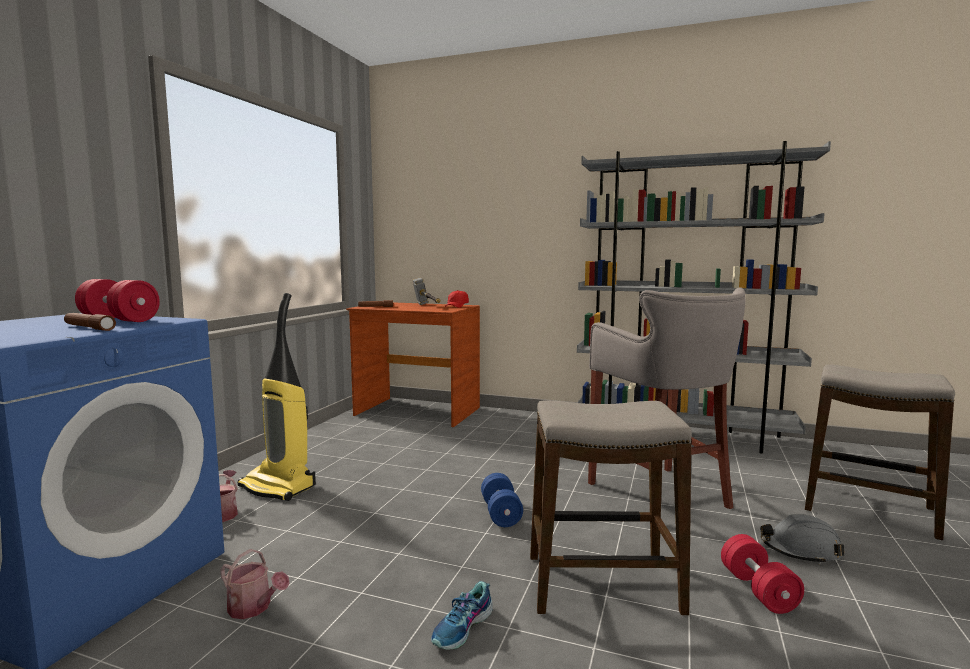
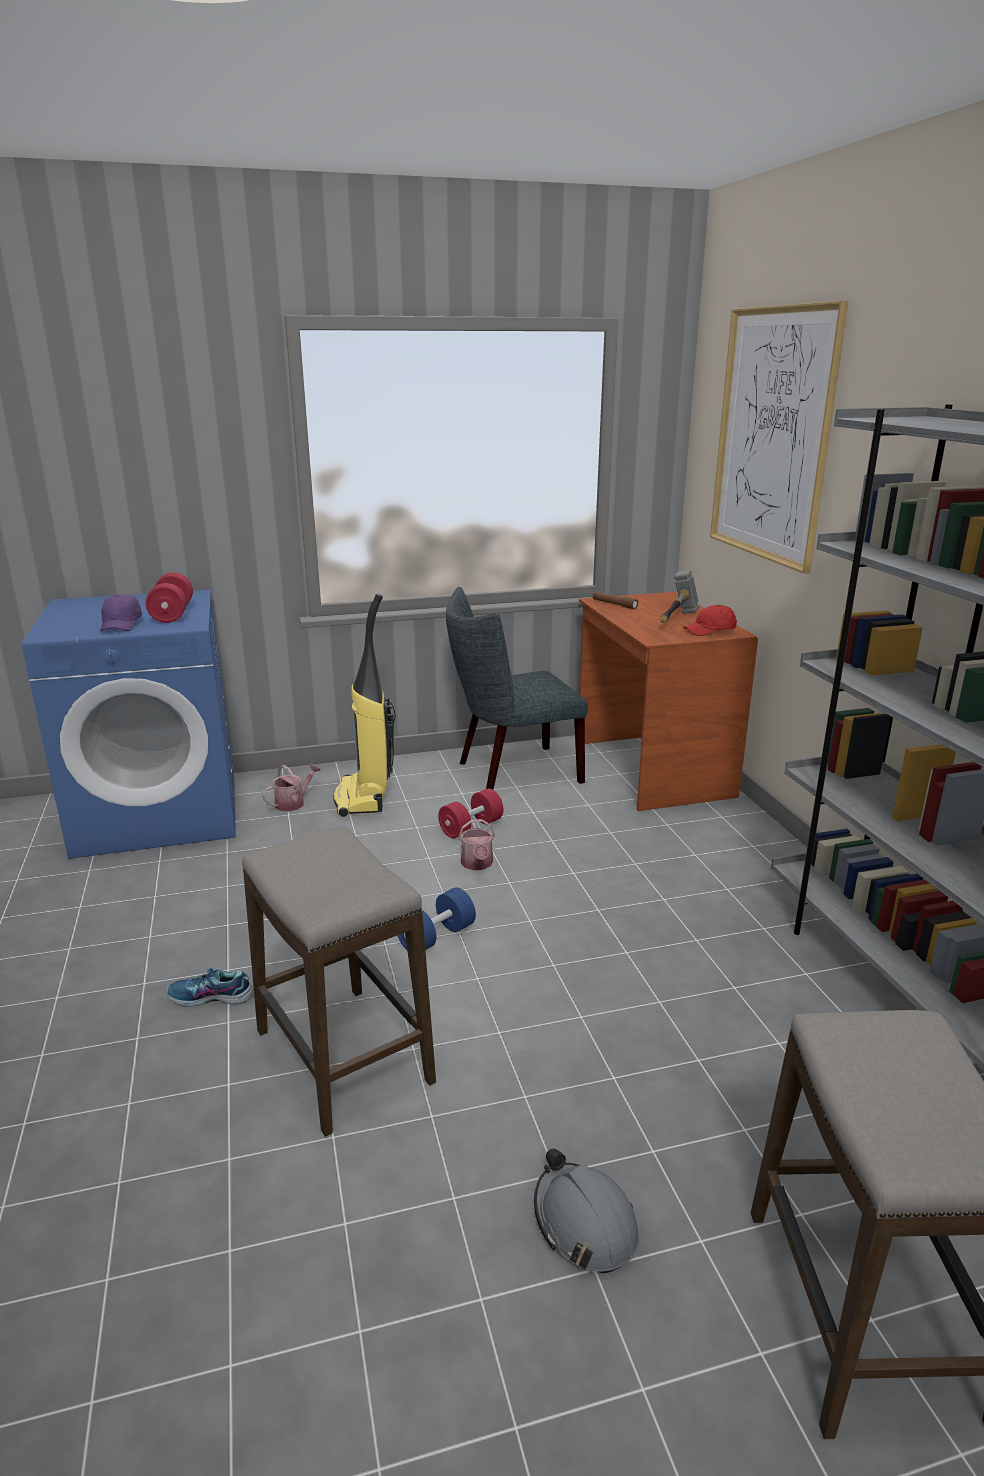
camera: 55 degrees right, 15 degrees up
(89, 328) = (121, 625): brown flashlight -> purple cap
(253, 608) = (175, 890): watering can -> watering can (477, 864)
(348, 438) = (511, 773): none -> grey chair
(462, 194) = (772, 435): none -> picture
(661, 495) = (626, 1043): grey stool -> none
(758, 590) = (427, 1190): red dumbbell -> red dumbbell (471, 827)

